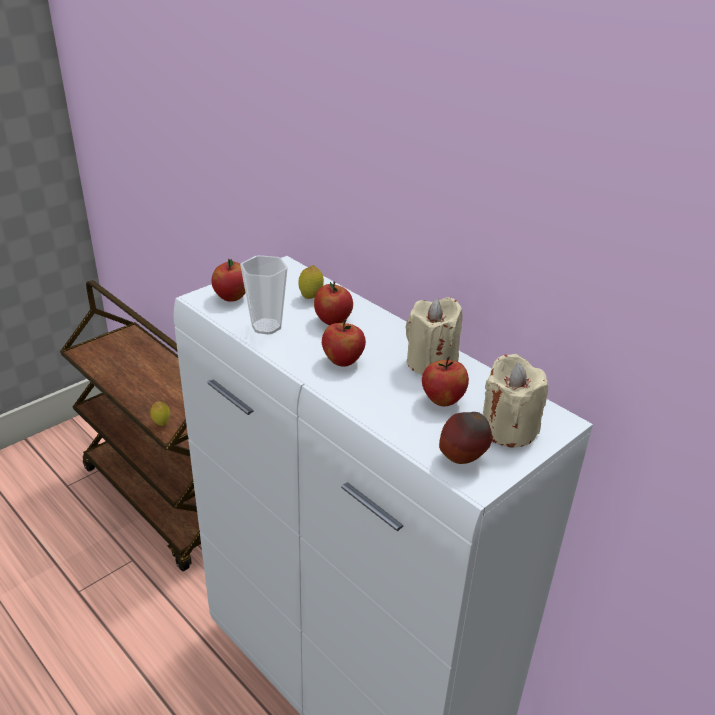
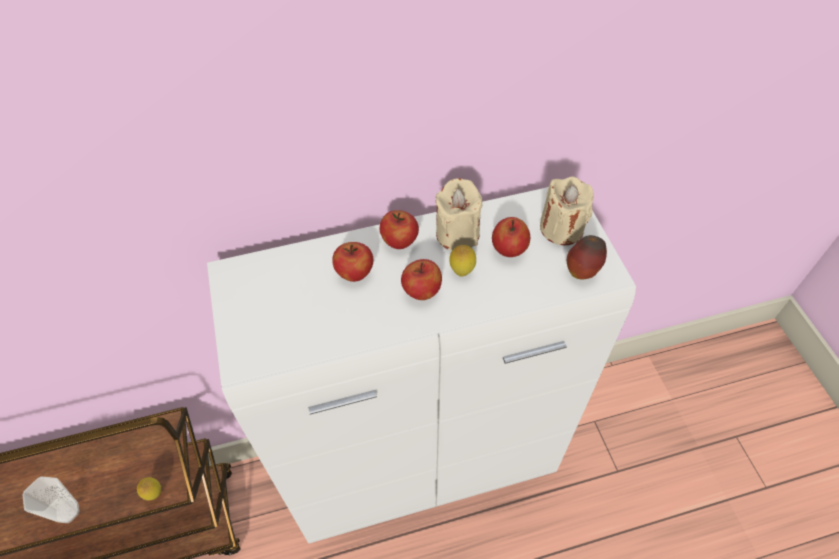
camera: 60 degrees left, 20 degrees up
(231, 297) = (258, 338): apple -> apple (400, 241)
(266, 326) = (332, 328): cup -> cup (67, 511)
(311, 297) = (303, 274): lemon -> lemon (462, 271)

